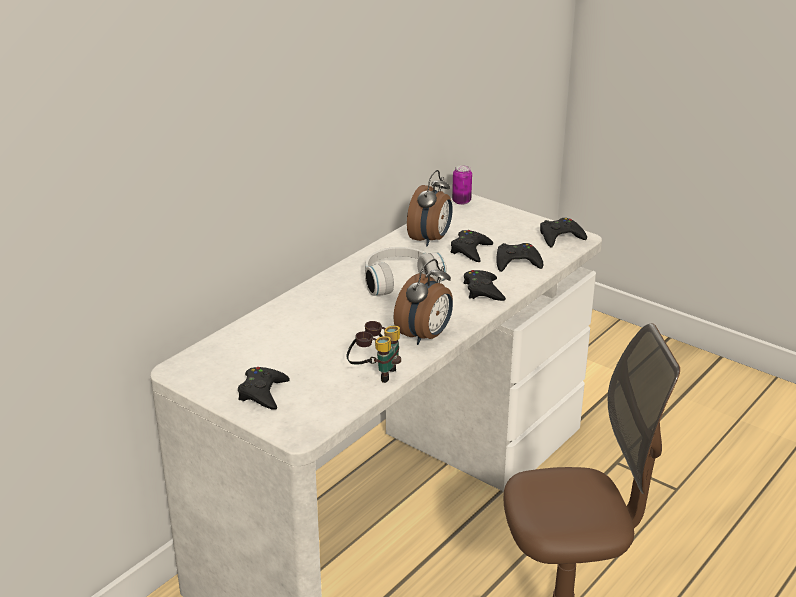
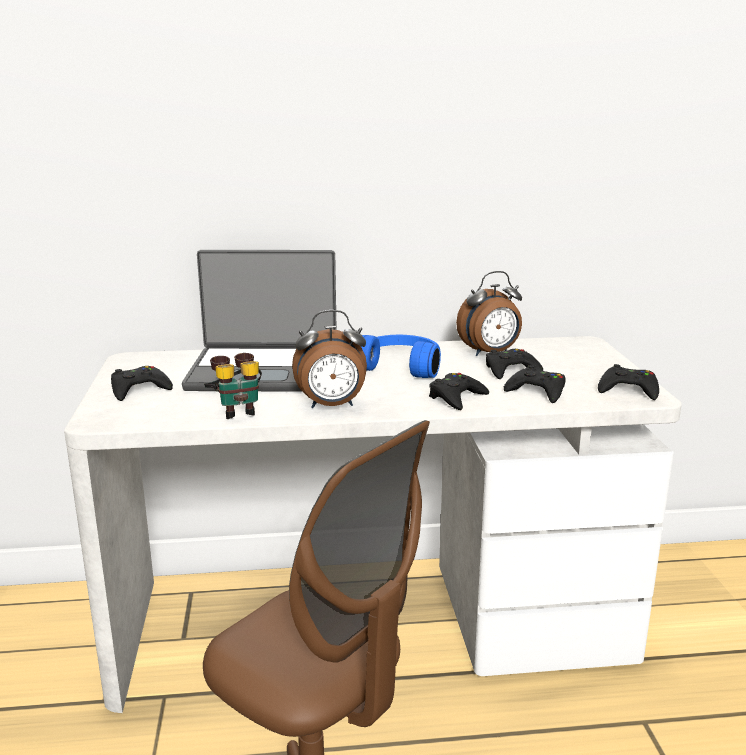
camera: 45 degrees right, 10 degrees down
(316, 329) = (265, 371): none -> laptop
(399, 280) = (400, 367): white headphones -> blue headphones
(461, 201) = (579, 340): can -> none

